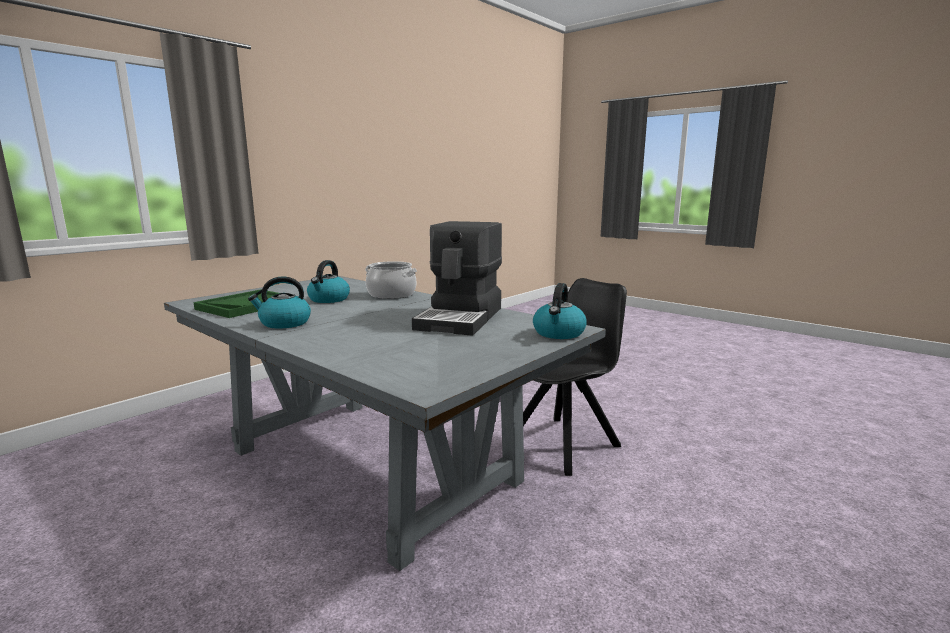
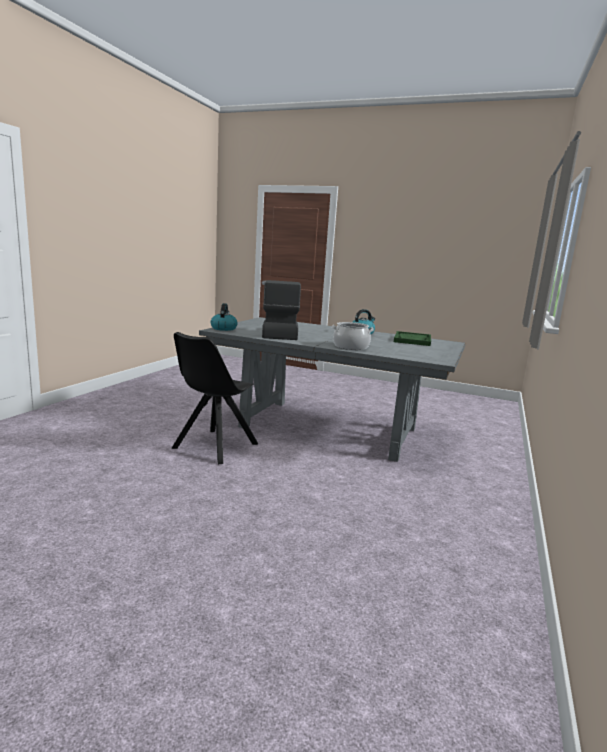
camera: 160 degrees right, 0 degrees up
(329, 299) = (380, 343): kettle -> none

